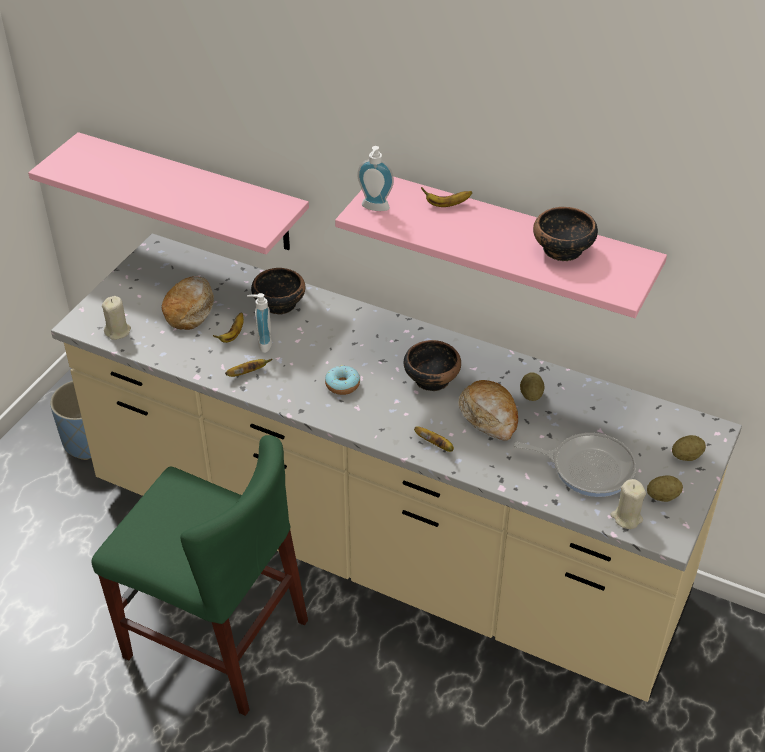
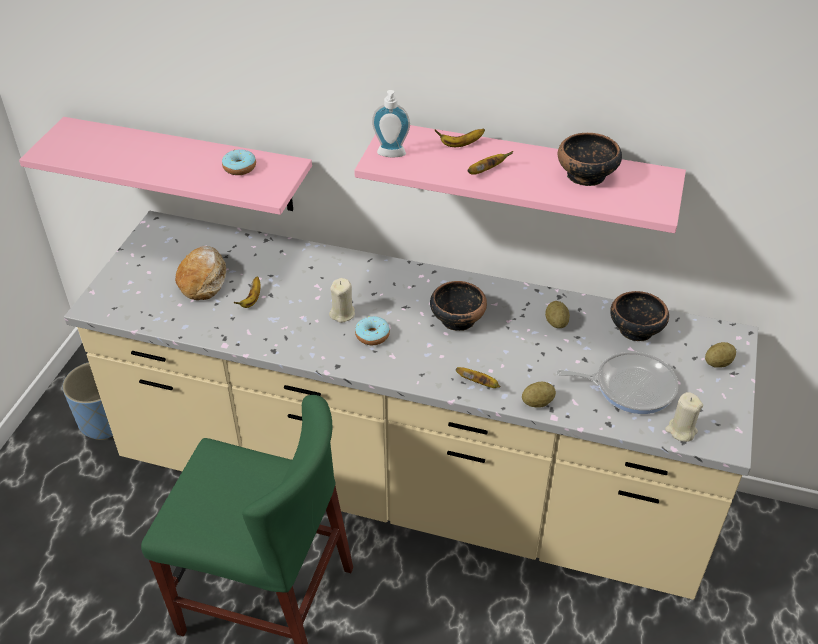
camera: 10 degrees left, 0 degrees up
(118, 331) = (134, 309): beige candle -> beige candle (342, 314)
(236, 203) = (239, 168): none -> donut
(247, 373) = (275, 335): banana -> banana (486, 171)
(262, 344) = (283, 305): soap dispenser -> none
(279, 304) = (290, 264): bowl -> bowl (635, 329)
(489, 417) = (523, 349): bread -> none
(662, 496) = (708, 405): potato -> potato (537, 402)

